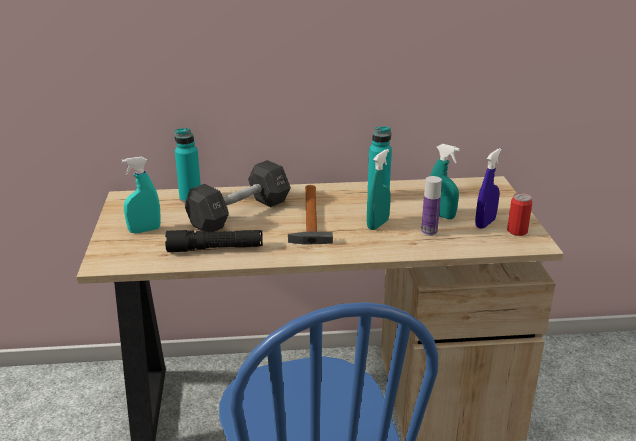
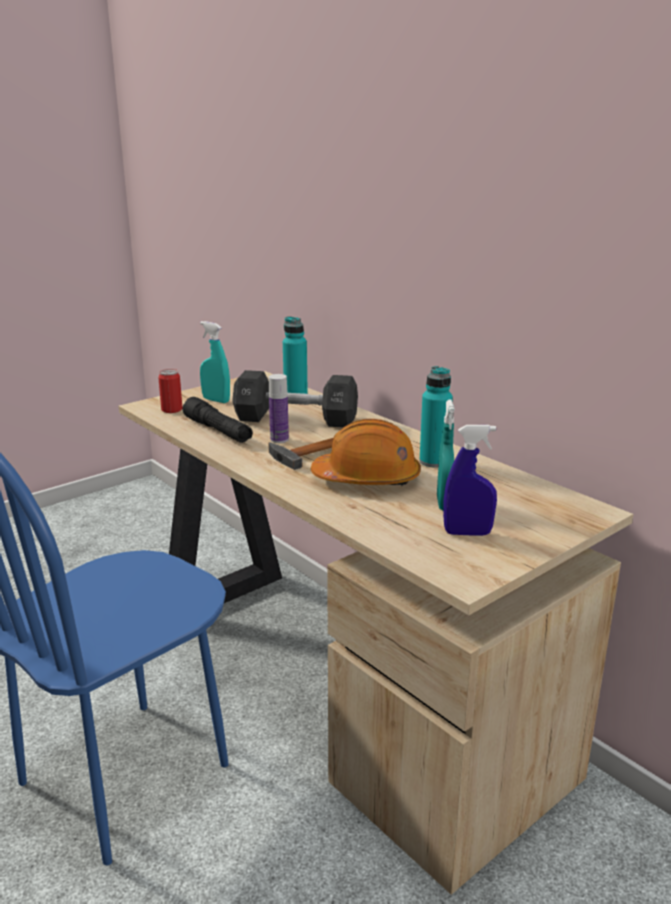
camera: 55 degrees right, 5 degrees down
(377, 224) = (367, 478): turquoise spray bottle -> orange hard hat
(429, 232) = (392, 507): bottle -> bottle (279, 439)
(517, 231) = (480, 558): can -> can (172, 410)

